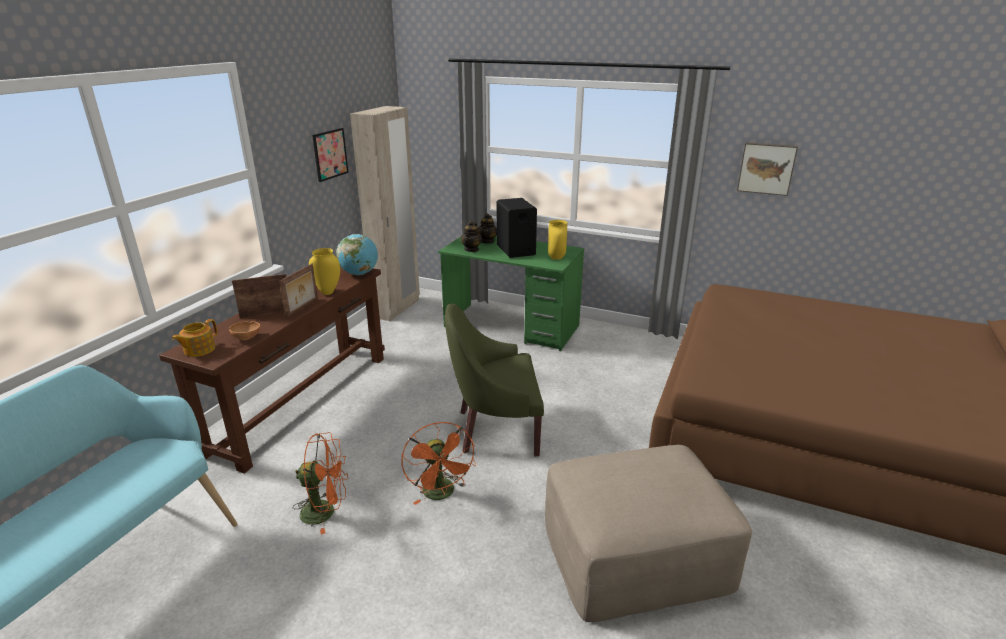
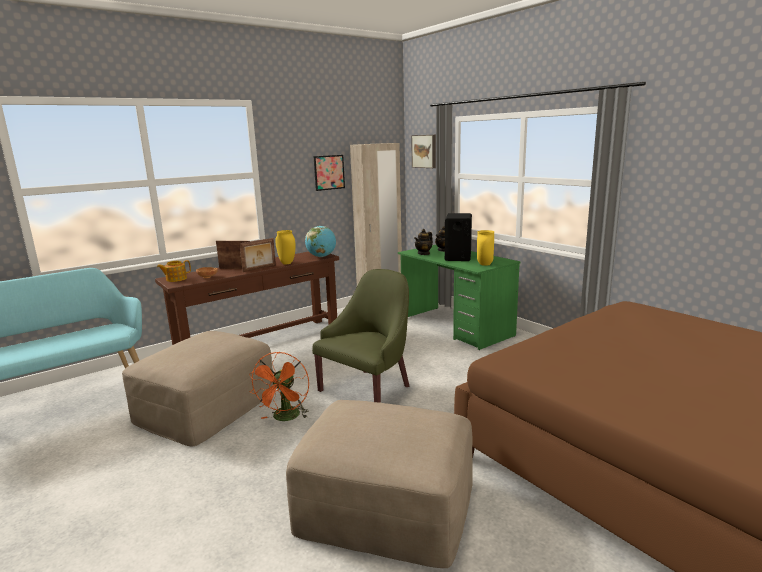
camera: 30 degrees right, 10 degrees down
(325, 511) = (206, 406): orange fan -> beige ottoman
(495, 429) = (368, 389): green armchair -> green armchair turned 105 degrees clockwise
(766, 168) = (692, 183): picture -> picture (424, 151)

